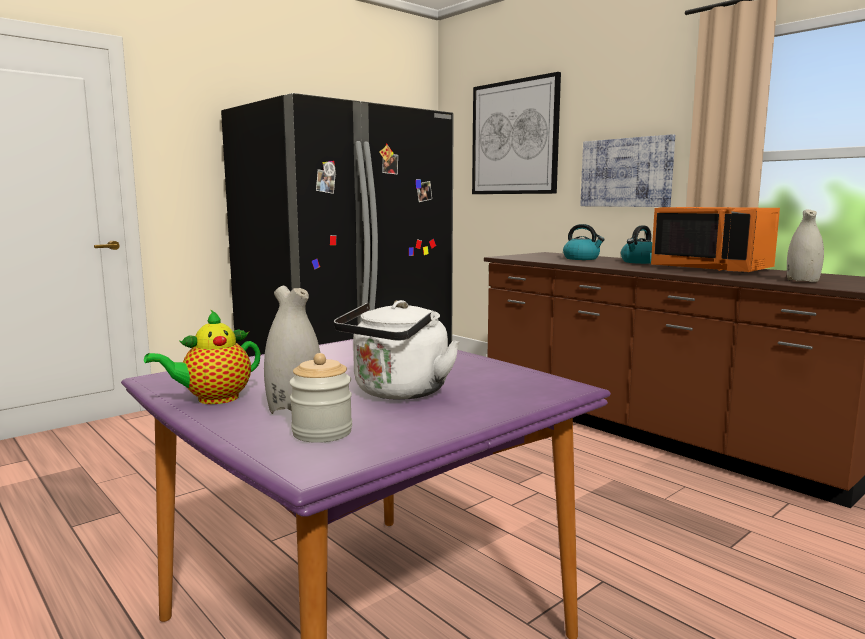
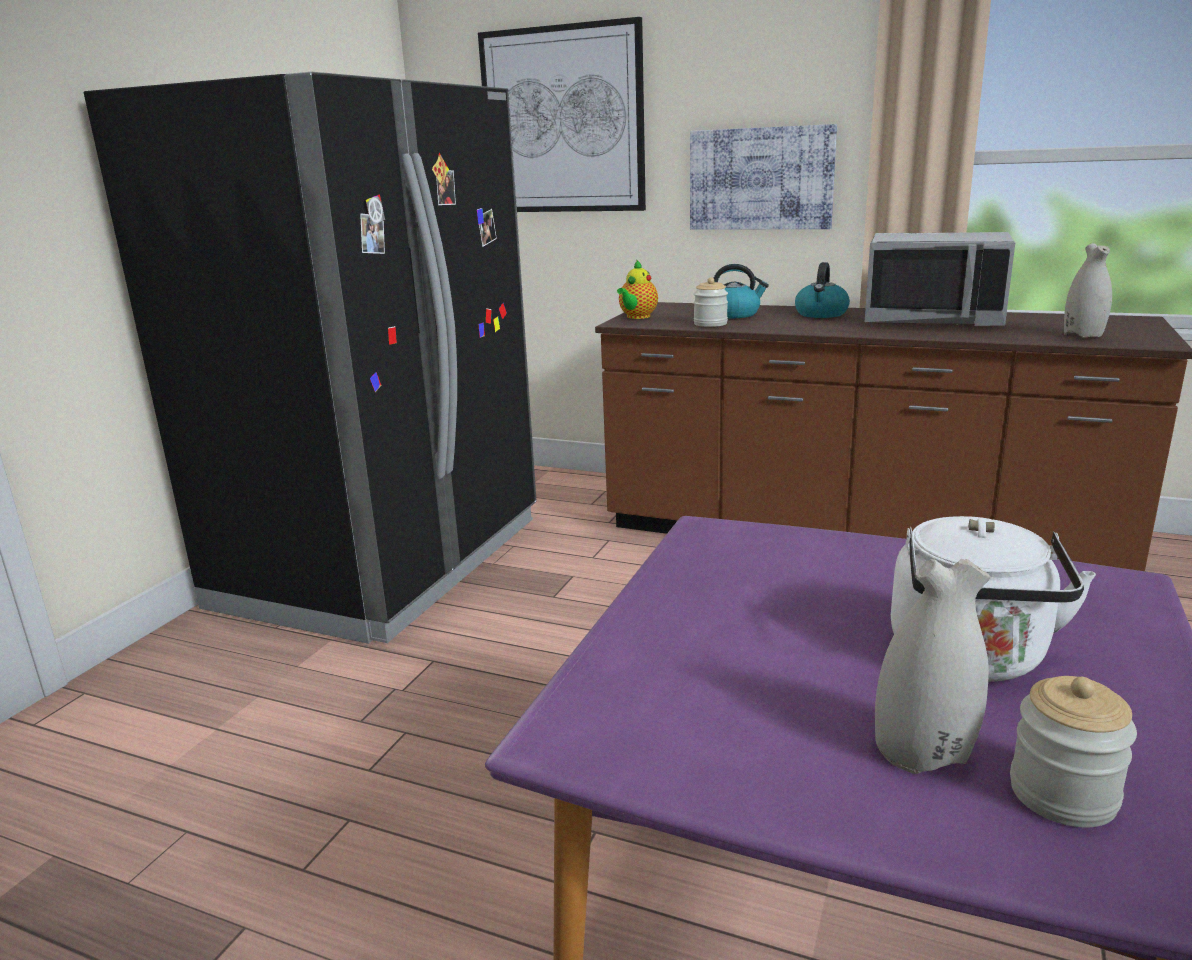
camera: 25 degrees left, 10 degrees up
(213, 399) = (758, 767): teapot -> teapot (637, 317)
(553, 260) = (710, 324): none -> jar
(712, 268) = (933, 319): orange microwave -> grey microwave

